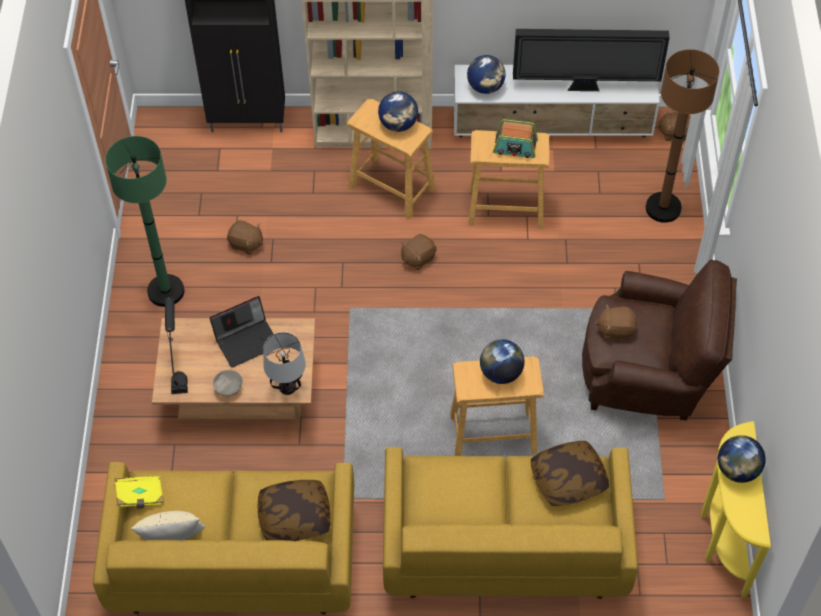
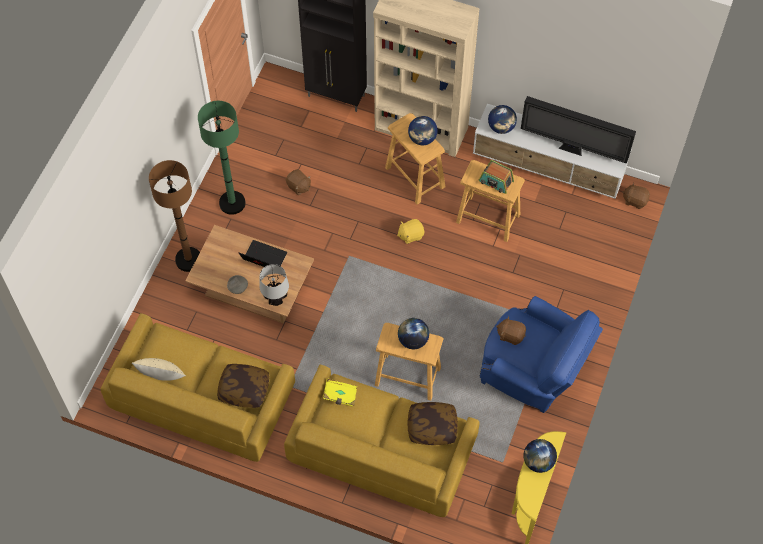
camera: 20 degrees right, 5 degrees up
(140, 497) = (152, 342): yellow book -> yellow book (340, 396)
(179, 369) = (211, 264): black table lamp -> none
(247, 340) = (263, 259): laptop -> laptop turned 150 degrees counterclockwise
(418, 258) = (410, 235): brown plush toy -> yellow plush toy
(649, 374) = (533, 371): brown armchair -> blue armchair
(663, 208) = (600, 254): brown floor lamp -> brown floor lamp (188, 260)

